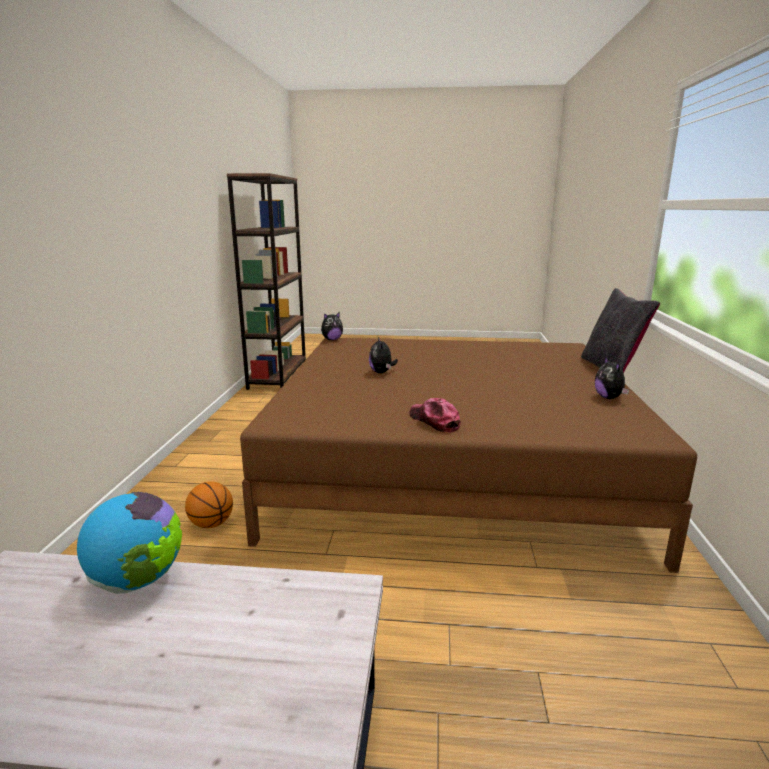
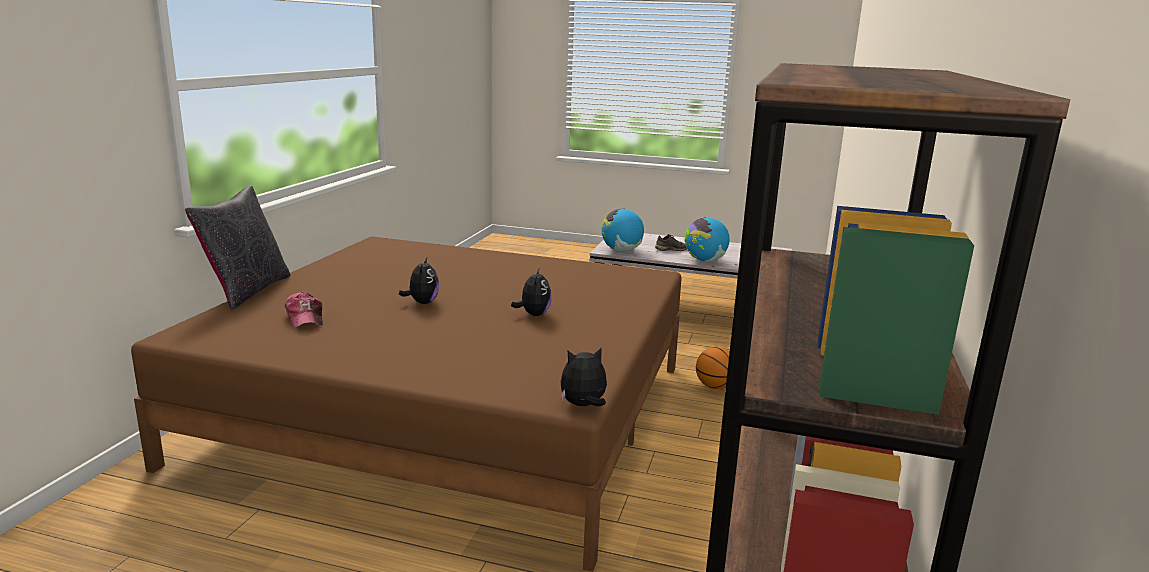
camera: 170 degrees left, 0 degrees up
(188, 633) = (672, 249): none -> grey shoe
(315, 596) = (621, 251): none -> globe
(434, 421) = (523, 263): cap -> cap (305, 318)
(609, 398) = (339, 265): plush toy -> plush toy (422, 302)

